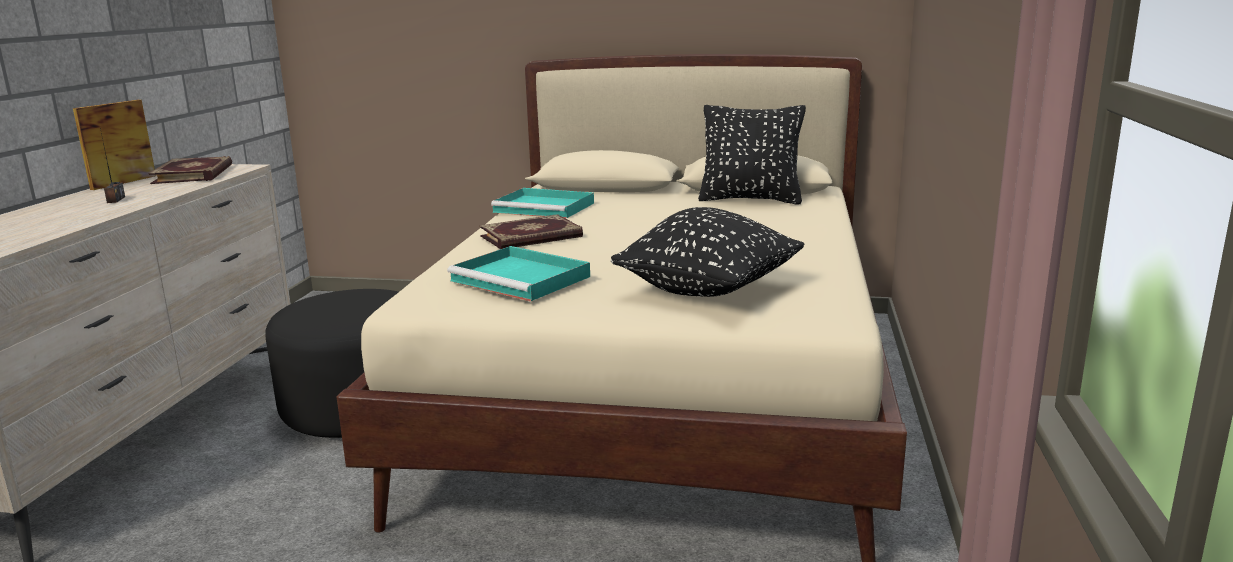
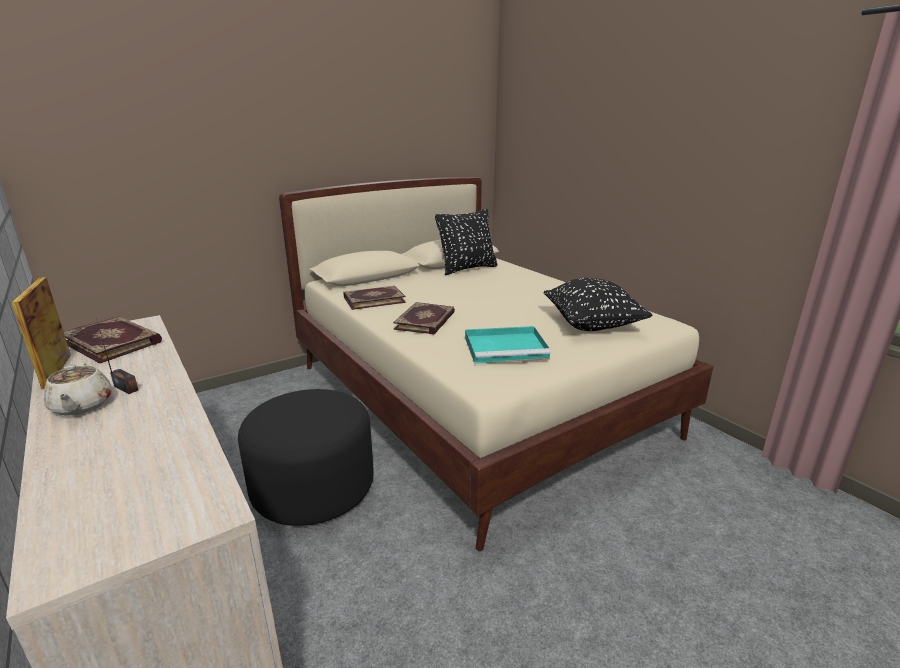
camera: 45 degrees left, 5 degrees up
(74, 202) = (81, 406): none -> beige teapot
(546, 207) = (374, 299): turquoise tray -> book

